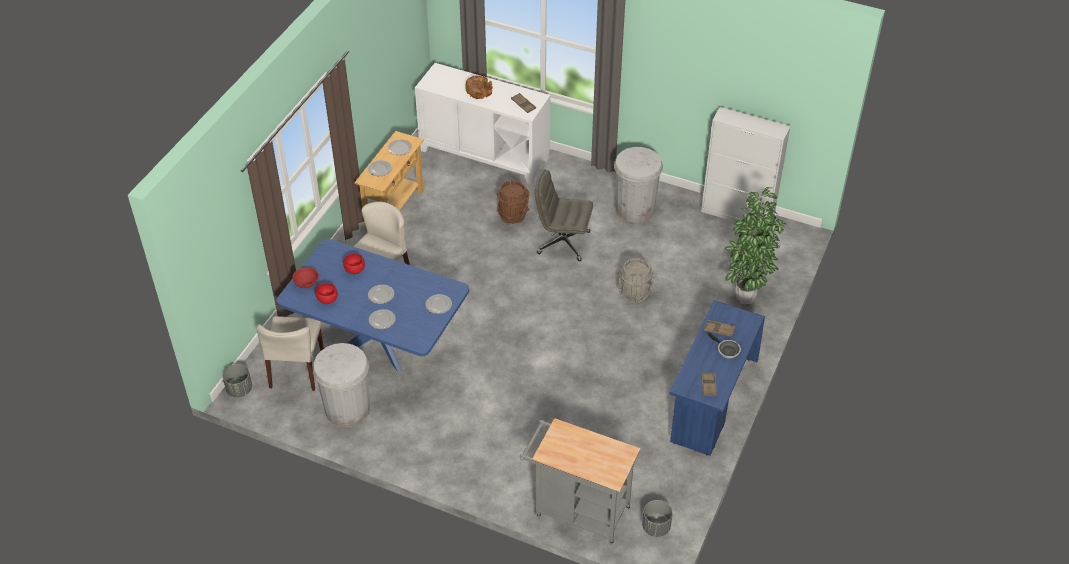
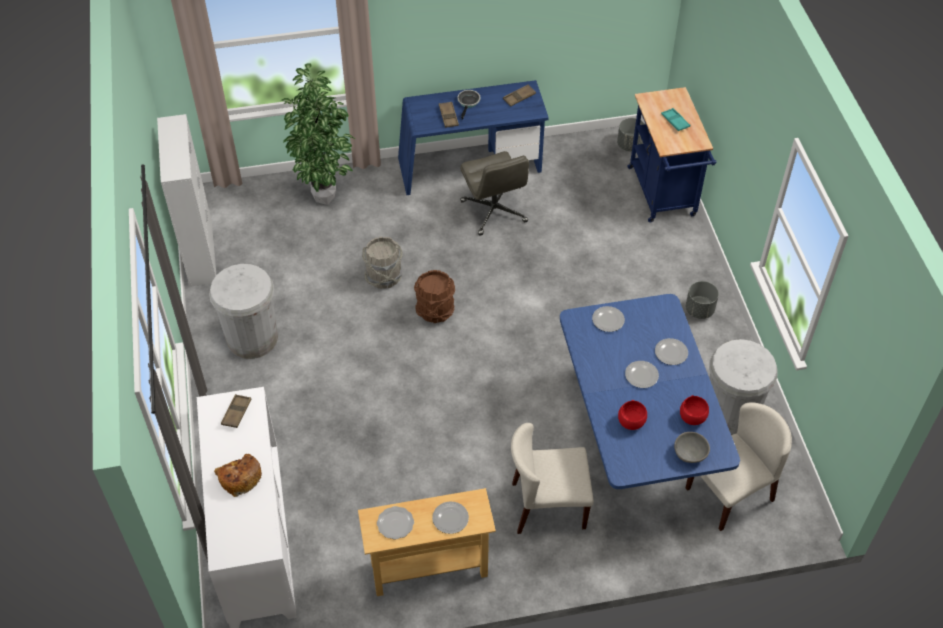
camera: 125 degrees left, 5 degrees up
(239, 389) = (802, 526): grey planter -> grey planter (699, 310)
(306, 283) = (689, 454): red bowl -> grey bowl
(513, 215) = (345, 442): brown bucket -> brown bucket (435, 311)
(562, 242) = (355, 372): grey office chair -> grey office chair (494, 212)
(577, 510) = (663, 196): grey cart -> blue cart
(583, 453) = (675, 121): none -> turquoise tray

